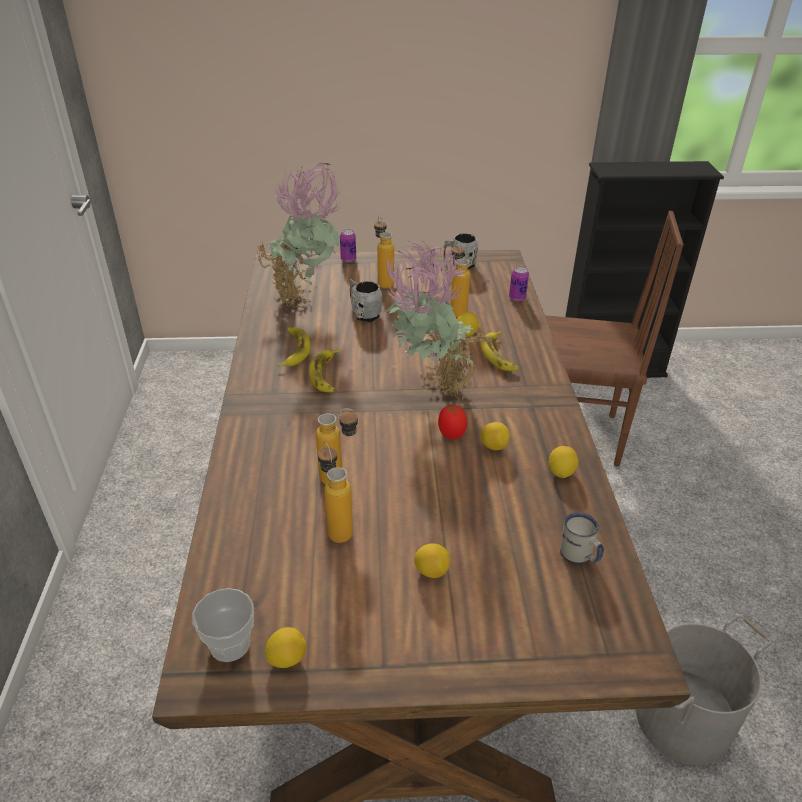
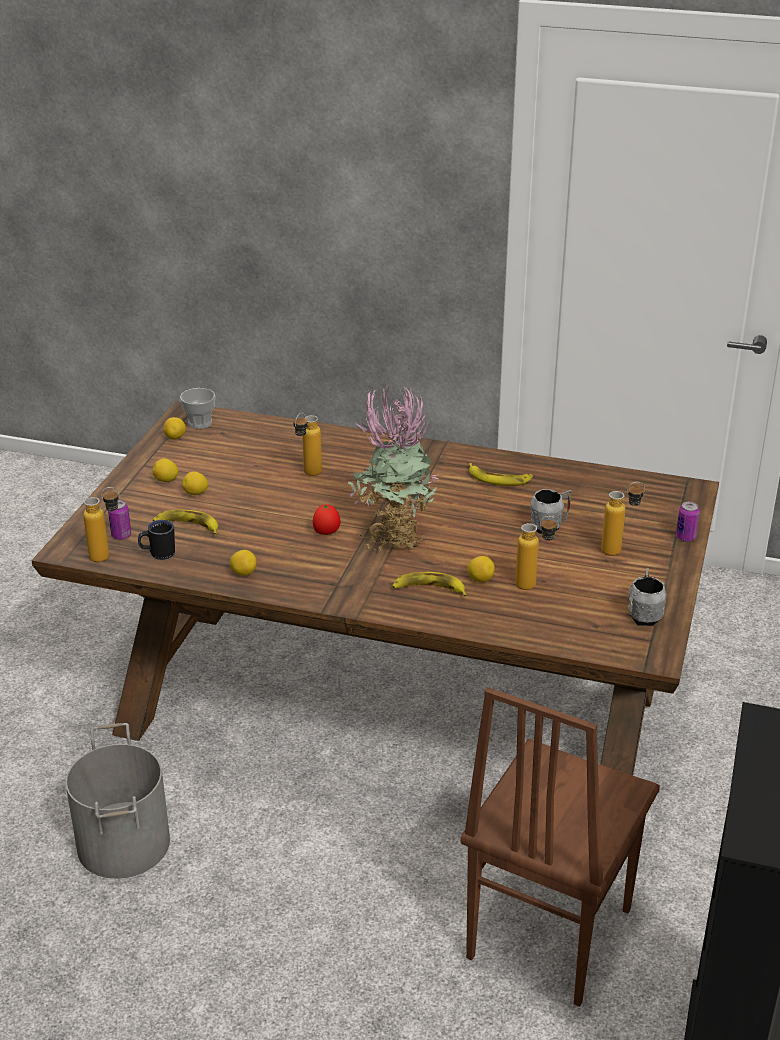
camera: 110 degrees right, 5 degrees down
(306, 297) = (600, 498): potted plant -> none
(326, 375) = (449, 489): banana -> banana (187, 526)
(336, 527) = (262, 466): bottle -> bottle (108, 557)
(493, 446) = (297, 549): lemon -> lemon (166, 480)
(517, 298) = (543, 635): can -> can (121, 535)
(579, 557) = (158, 553): white mug -> black mug

